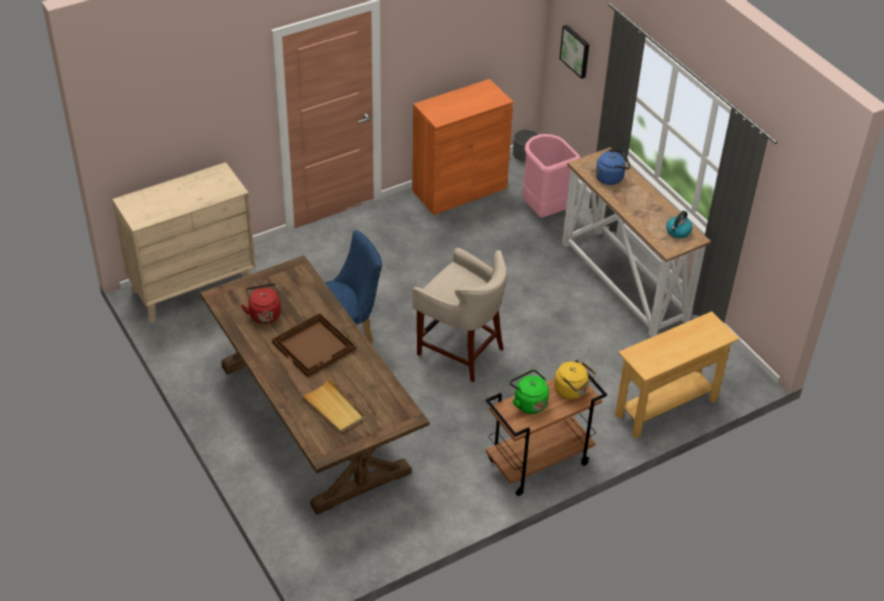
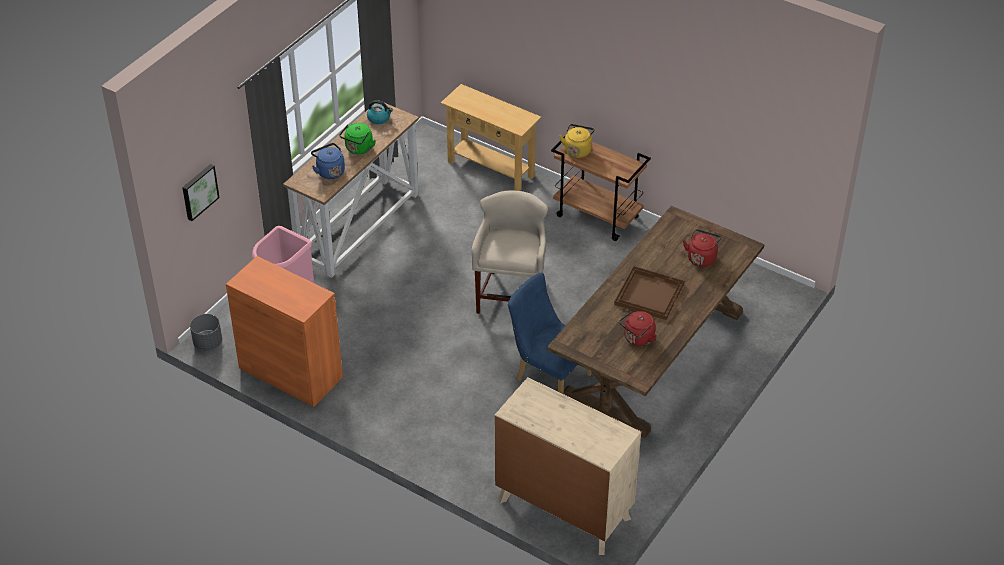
camera: 115 degrees left, 0 degrees up
(333, 408) = (701, 257): beige tray -> red kettle
(528, 402) = (607, 167): green kettle -> green kettle (358, 149)

